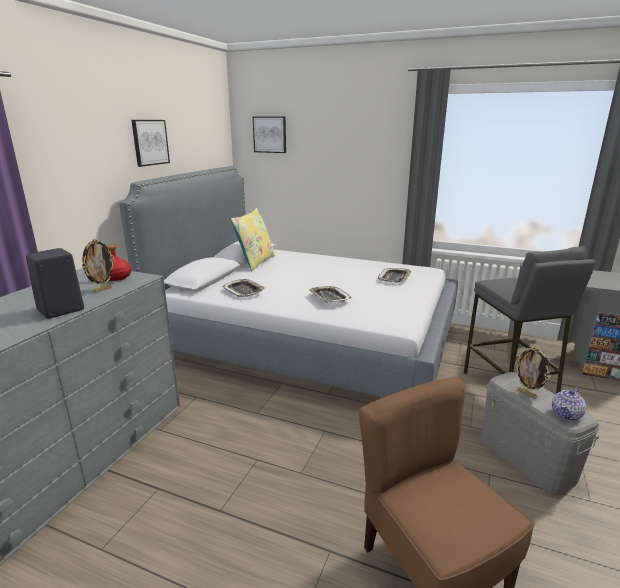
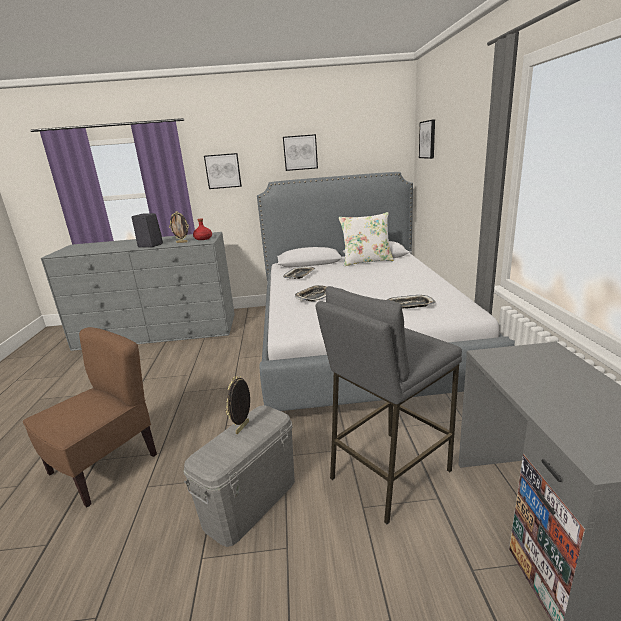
camera: 65 degrees right, 0 degrees up
(63, 168) = (223, 171): none -> picture
(255, 262) = (366, 261): yellow pillow -> white pillow
(566, 414) = (212, 455): teapot -> none

